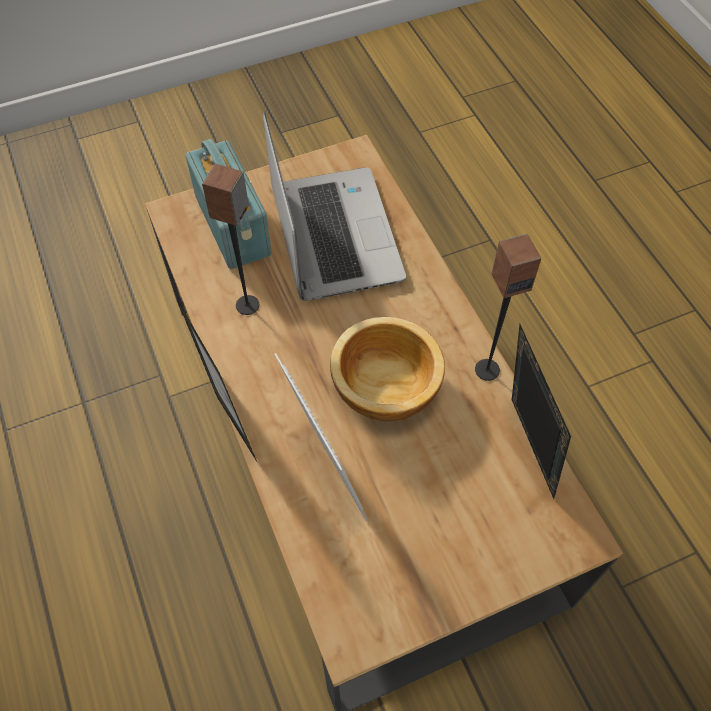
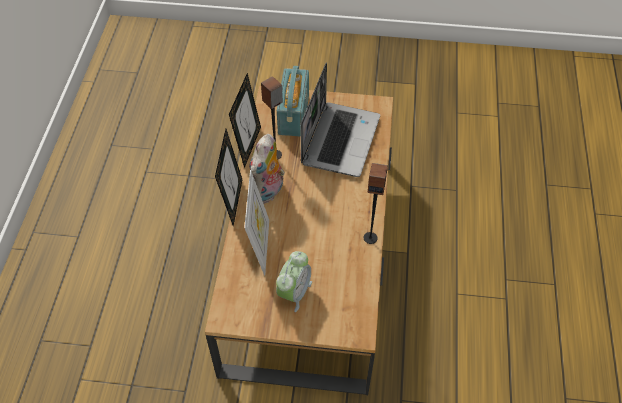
camera: 30 degrees right, 5 degrees down
(277, 372) = (268, 192): none -> plush toy
(383, 387) = (313, 222): bowl -> none
(435, 525) = (294, 292): none -> alarm clock
(523, 450) = (360, 282): picture frame -> picture frame (248, 146)

